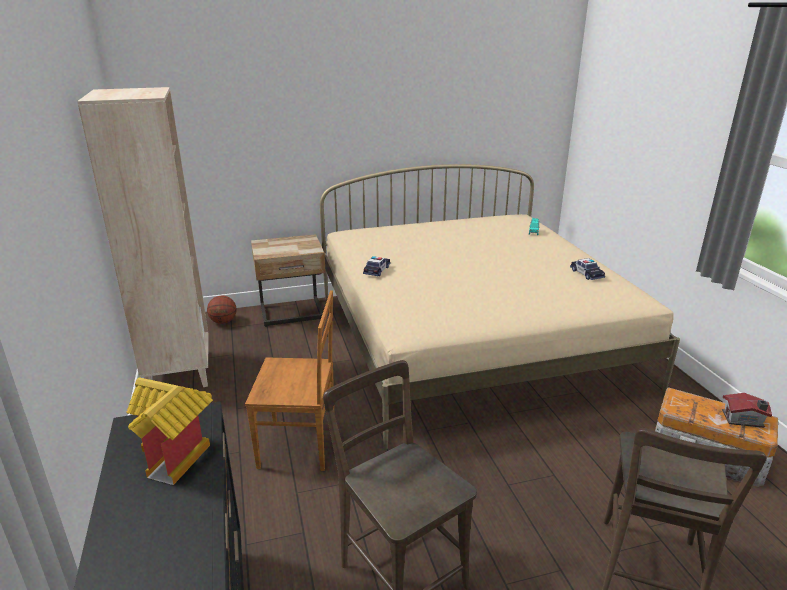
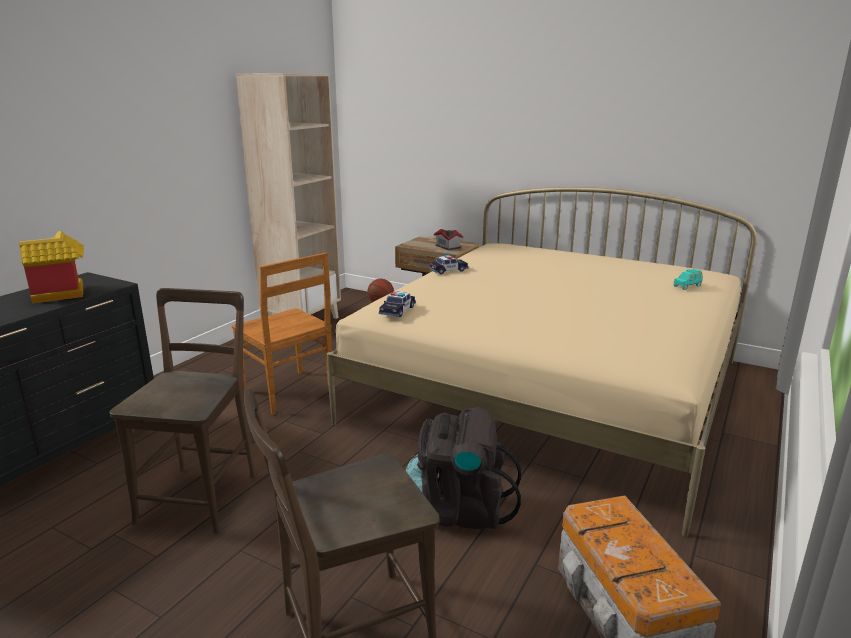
camera: 45 degrees right, 5 degrees down
(563, 455) = (459, 510): none -> black backpack
(586, 274) = (650, 331): toy car -> toy car (397, 310)
(744, 420) = (654, 571): toy house -> toy house (448, 247)

